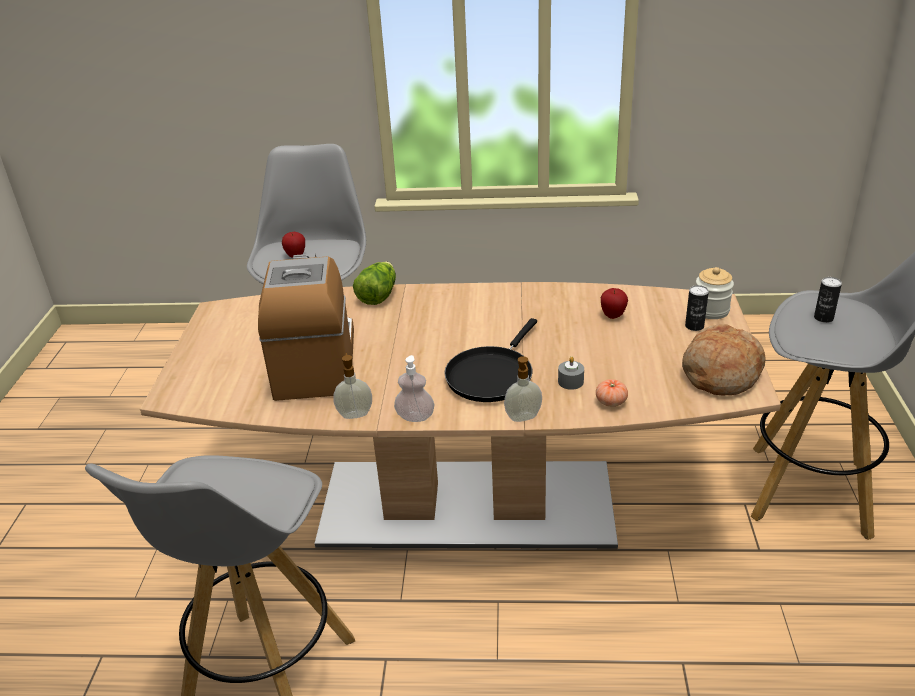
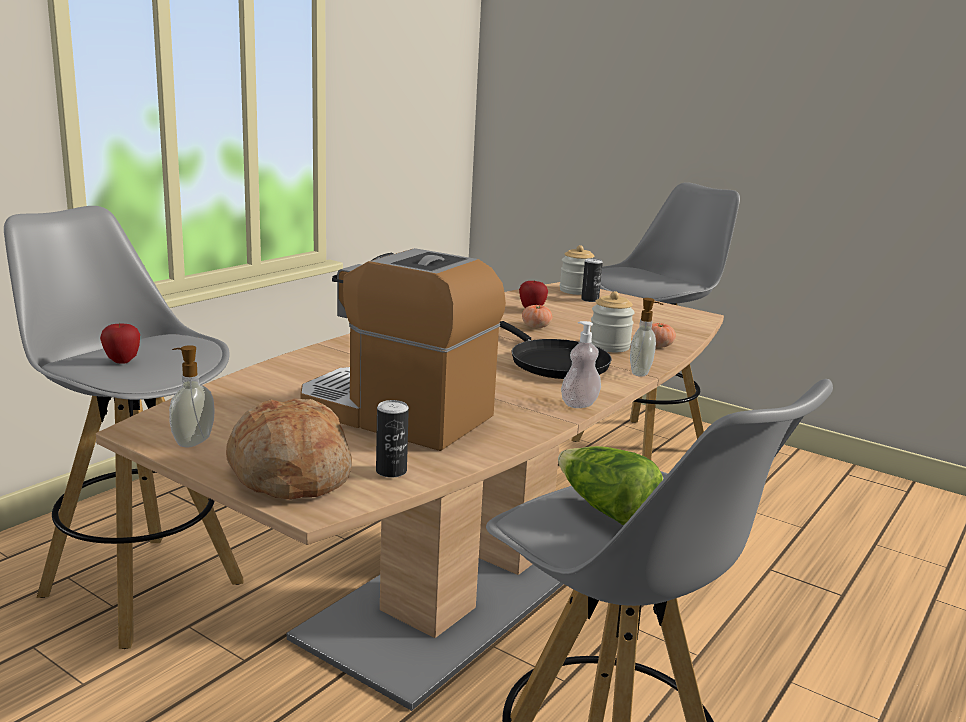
camera: 60 degrees left, 15 degrees down
(355, 414) = (534, 424): soap dispenser -> soap dispenser (192, 441)
(377, 295) = (312, 357): lettuce -> lettuce (605, 509)
(570, 334) = (536, 326): none -> tomato
(570, 381) = (609, 346): grey candle -> jar
(720, 373) = (664, 313): bread -> bread (289, 474)
(823, 318) = (637, 277): can -> can (391, 471)

